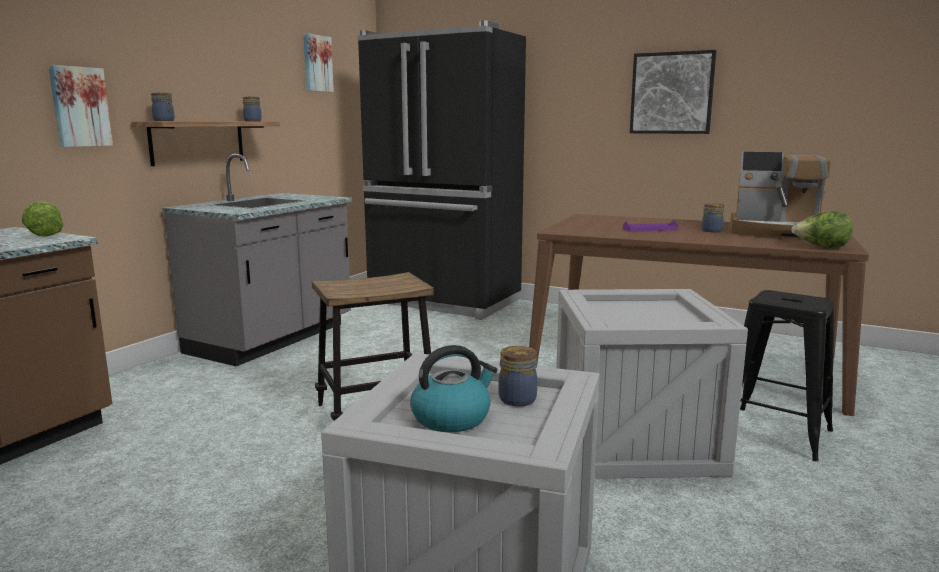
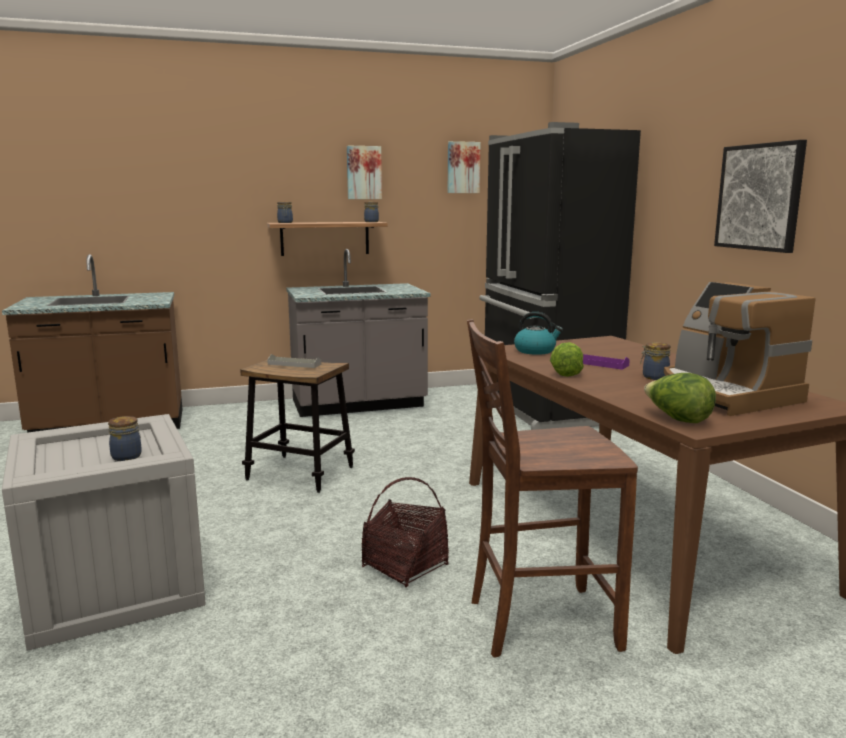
camera: 45 degrees right, 0 degrees up
(45, 234) = (159, 298): lettuce -> lettuce (566, 373)
(79, 107) = (228, 213): picture -> picture (363, 172)
(363, 283) = (294, 364): none -> grey tray
(452, 418) = (76, 452): kettle -> kettle (535, 351)
(636, 440) = (405, 566): crate -> basket
(776, 433) = (538, 622): black stool -> brown chair

